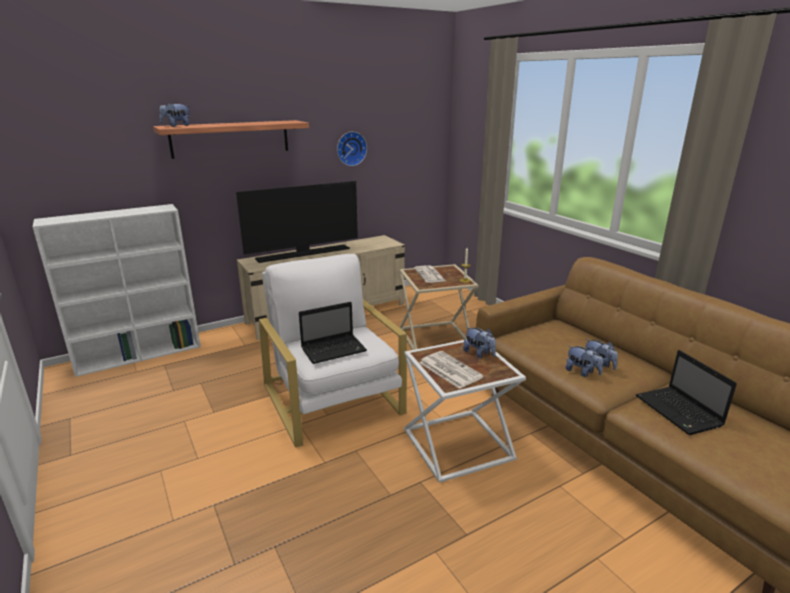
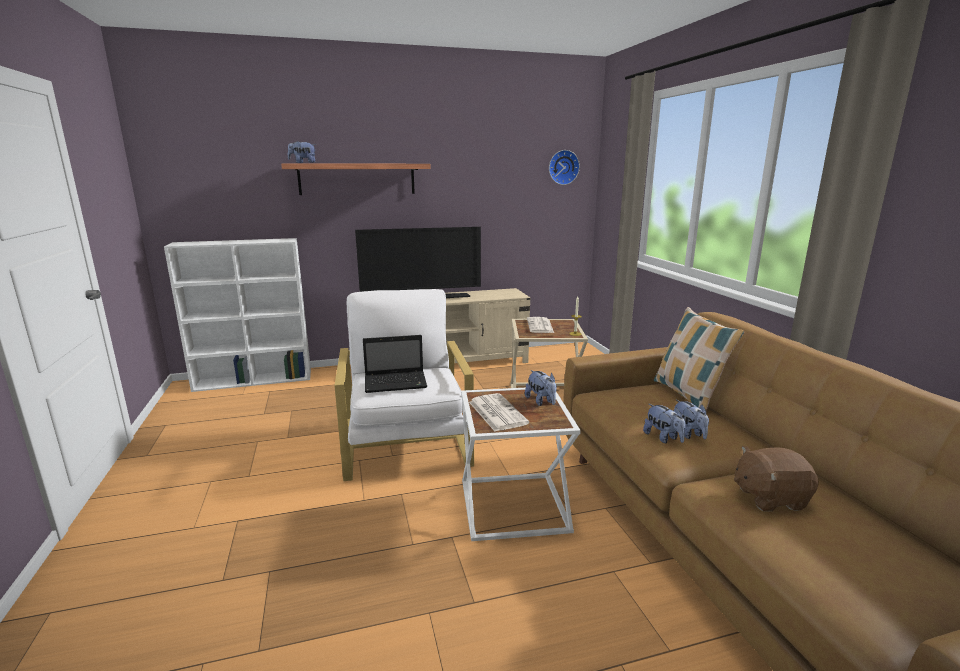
camera: 15 degrees right, 5 degrees down
(351, 148) = (481, 195): wall clock -> wall clock (563, 167)
(580, 330) = (688, 395): none -> pillow
(679, 412) = (769, 497): laptop -> brown plush toy

